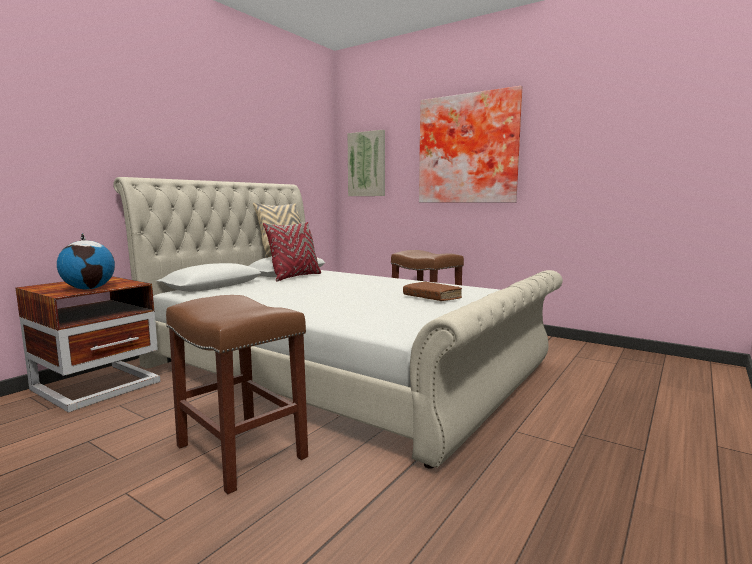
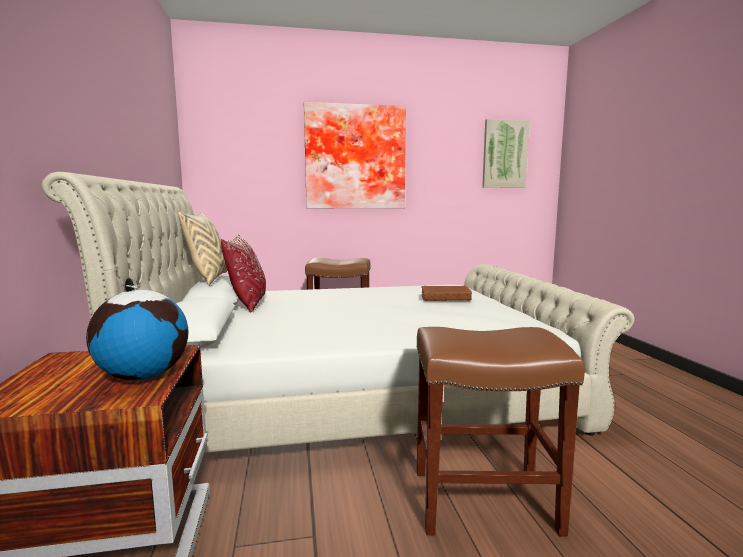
camera: 45 degrees left, 0 degrees up
(367, 164) = (230, 164): picture -> picture (504, 154)

